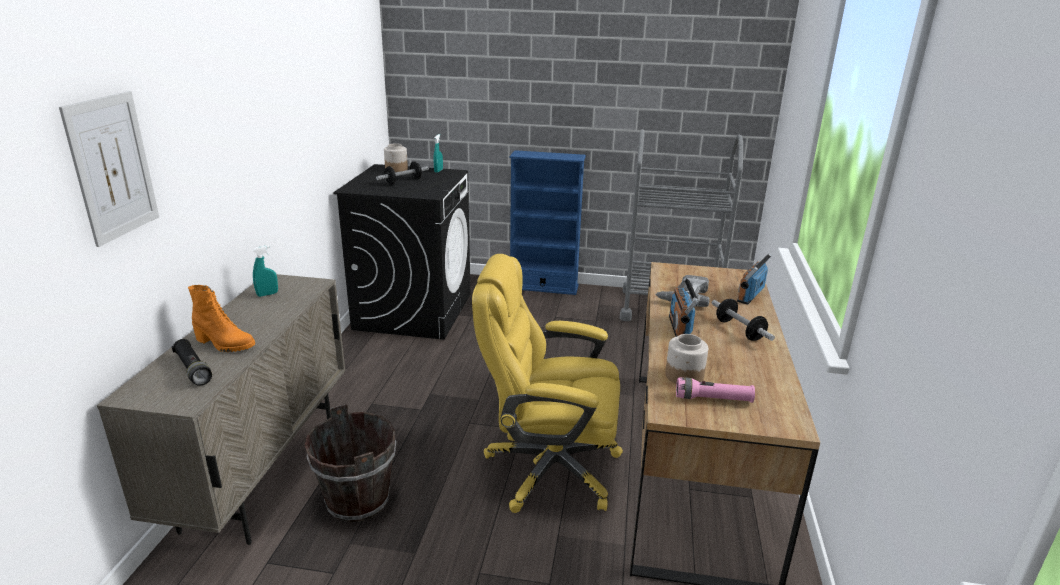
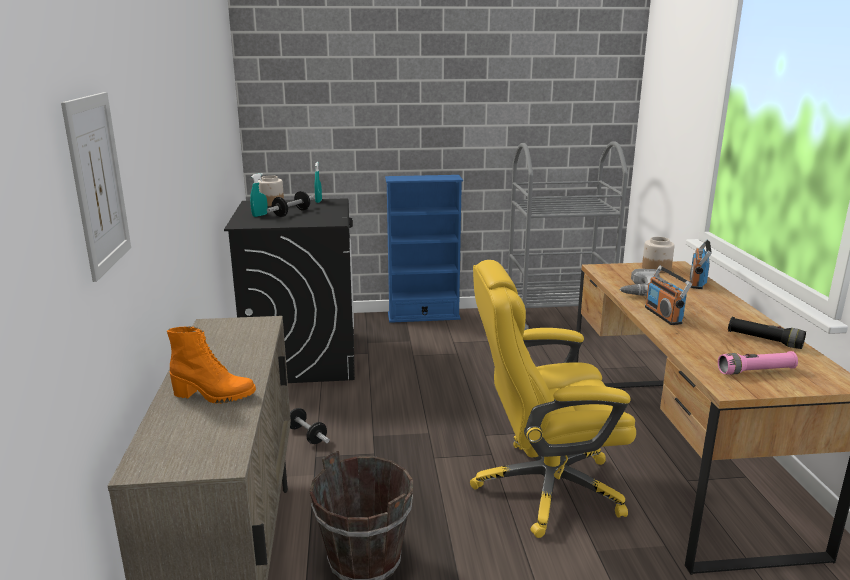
camera: 15 degrees left, 5 degrees down
(193, 369) = (199, 427): black flashlight -> black flashlight (764, 340)
(267, 294) = (218, 339): turquoise spray bottle -> turquoise spray bottle (260, 215)
(683, 376) = (710, 355): jar -> jar (656, 268)
(739, 330) = (718, 311): dumbbell -> dumbbell (307, 435)

